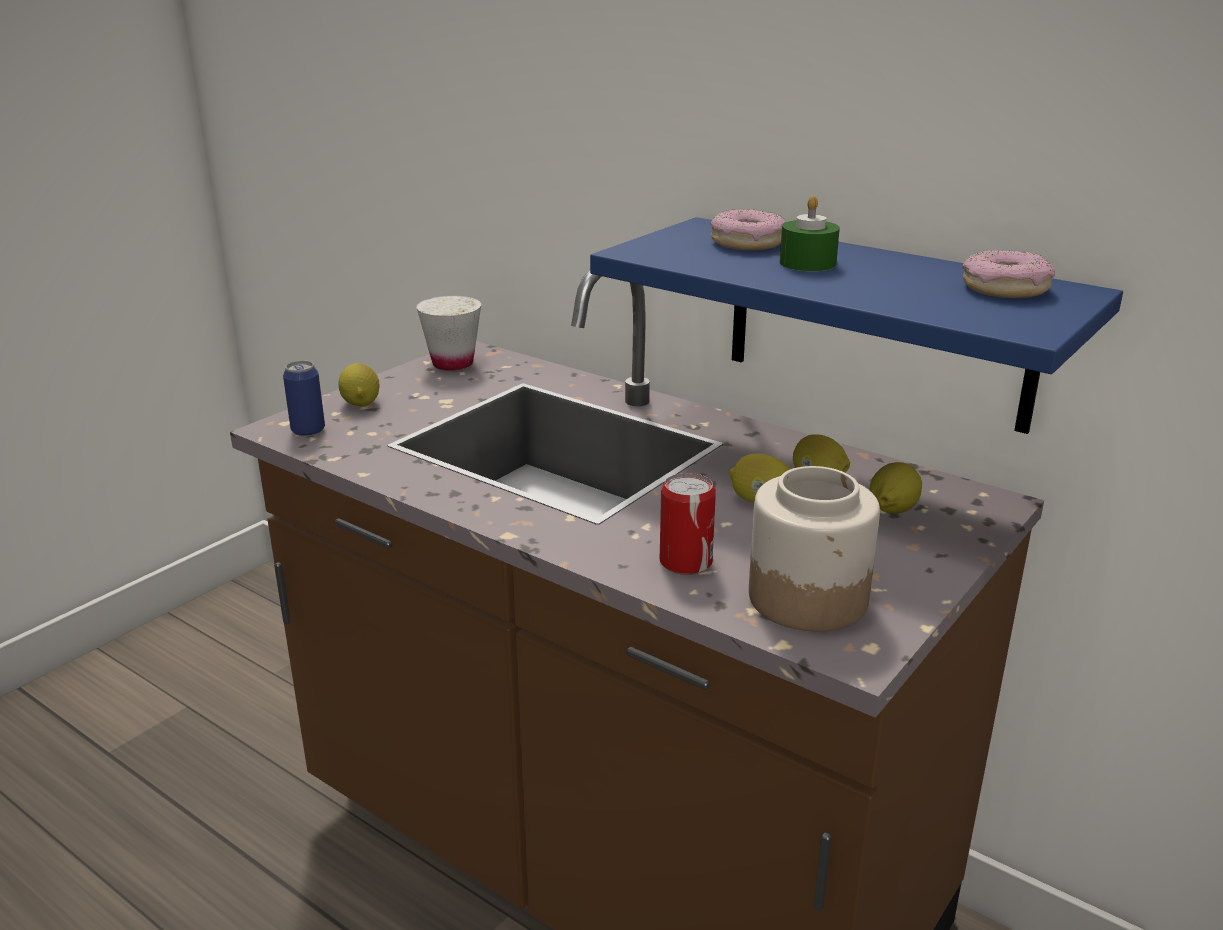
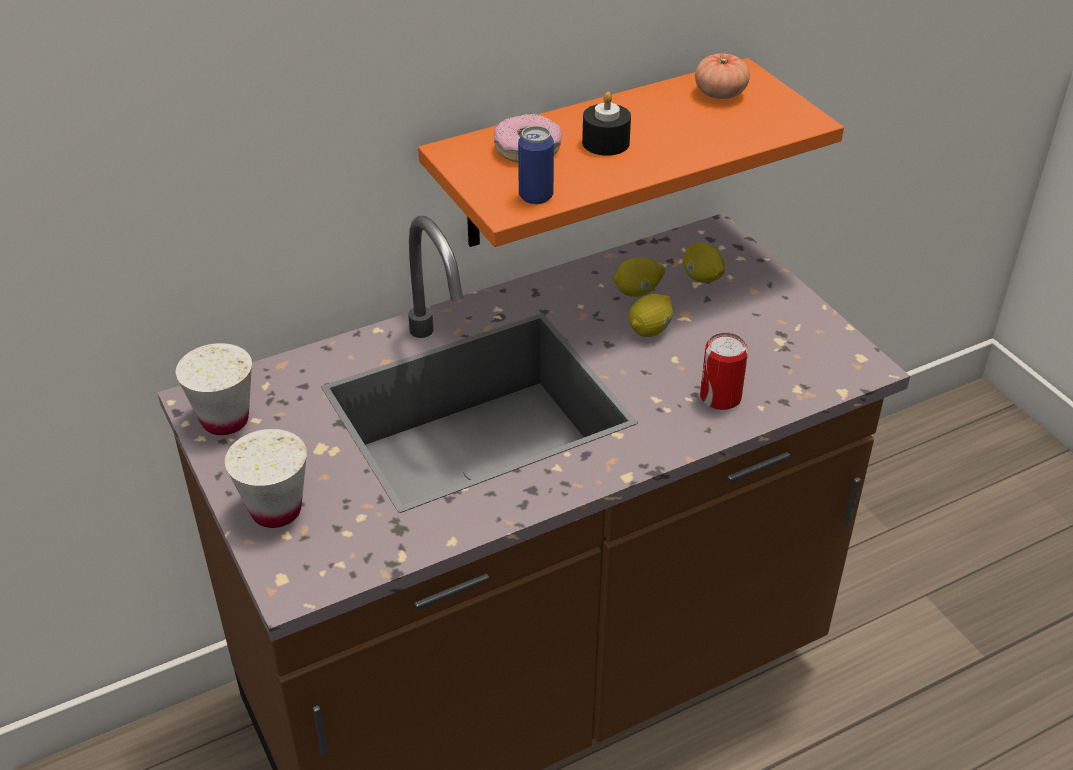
camera: 65 degrees left, 15 degrees up
(308, 430) = (319, 564): can -> can (536, 196)
(361, 403) = (276, 510): lemon -> white cup
(807, 263) = (605, 143): green candle -> black candle
(808, 598) = (794, 360): jar -> none
(877, 323) = (589, 155): blue shelf -> orange shelf
(1005, 288) = (720, 93): donut -> tomato

